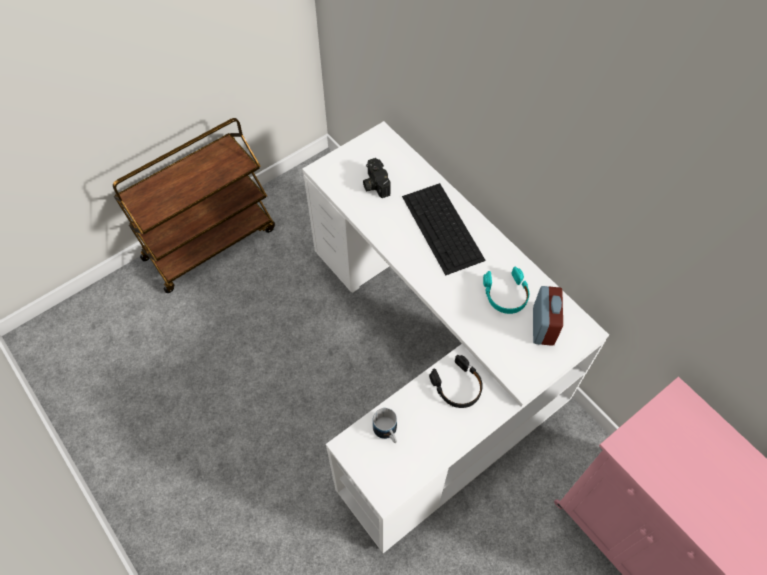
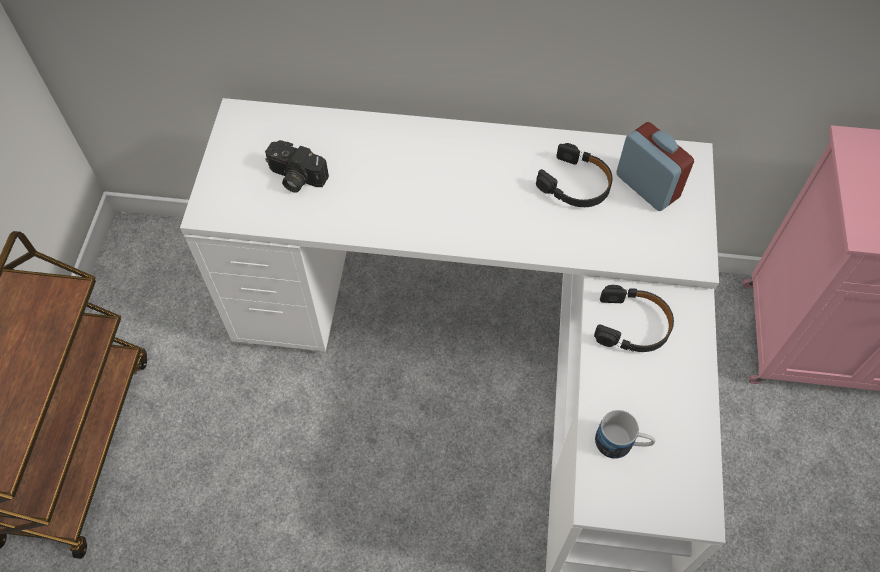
camera: 45 degrees left, 0 degrees up
(443, 228) = (431, 166): keyboard -> none
(506, 294) = (576, 184): turquoise headphones -> black headphones

